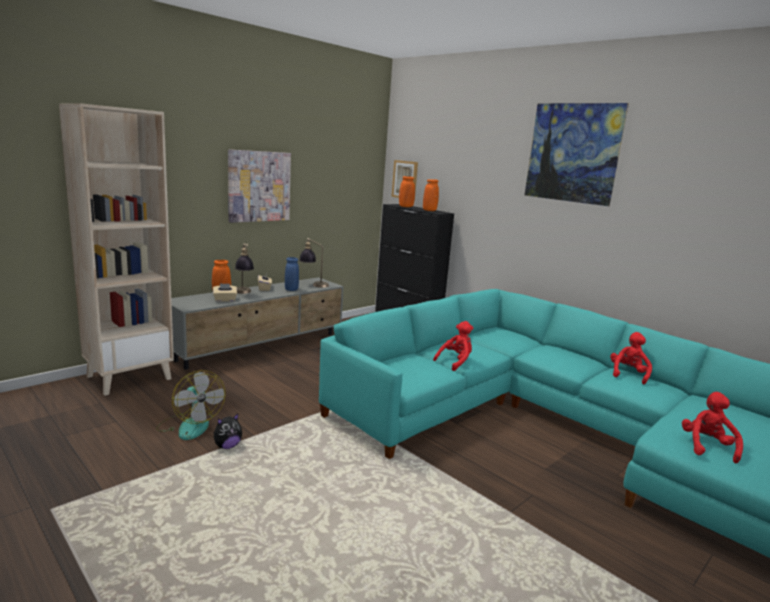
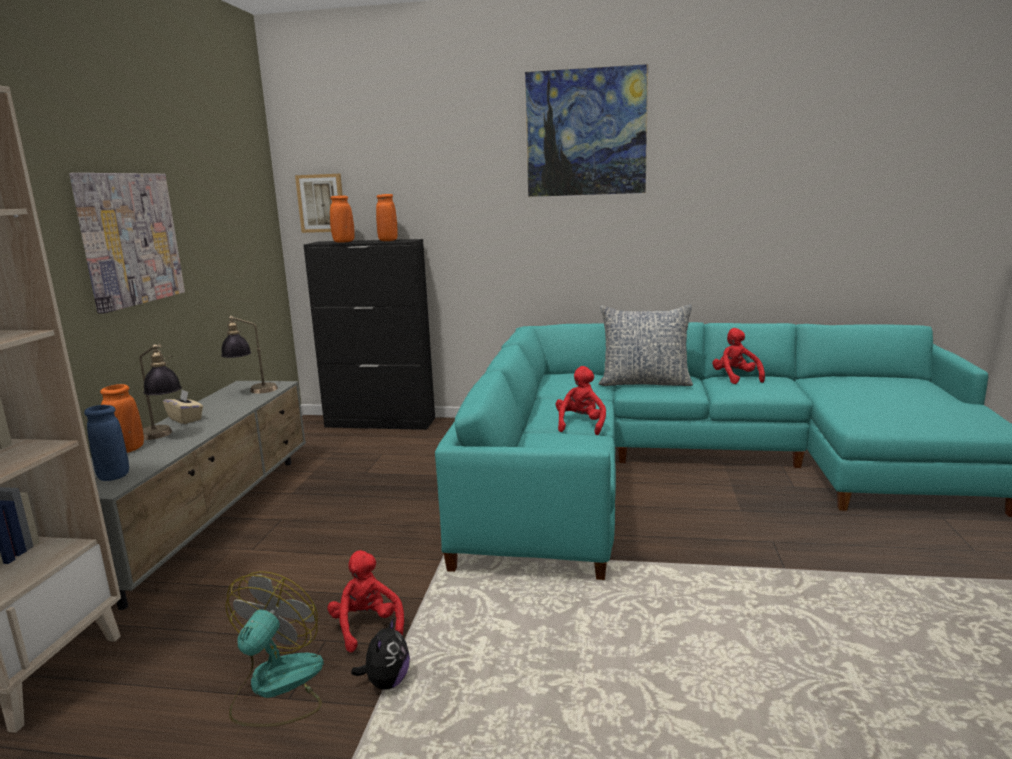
camera: 35 degrees left, 0 degrees up
(190, 425) = (276, 687): fan -> fan turned 90 degrees counterclockwise
(225, 300) = (152, 455): beige tissue box -> none
(291, 289) = (232, 408): blue vase -> blue vase (113, 476)
(550, 353) = (644, 383): none -> pillow
(707, 447) = (892, 416): red plush toy -> red plush toy (367, 627)

